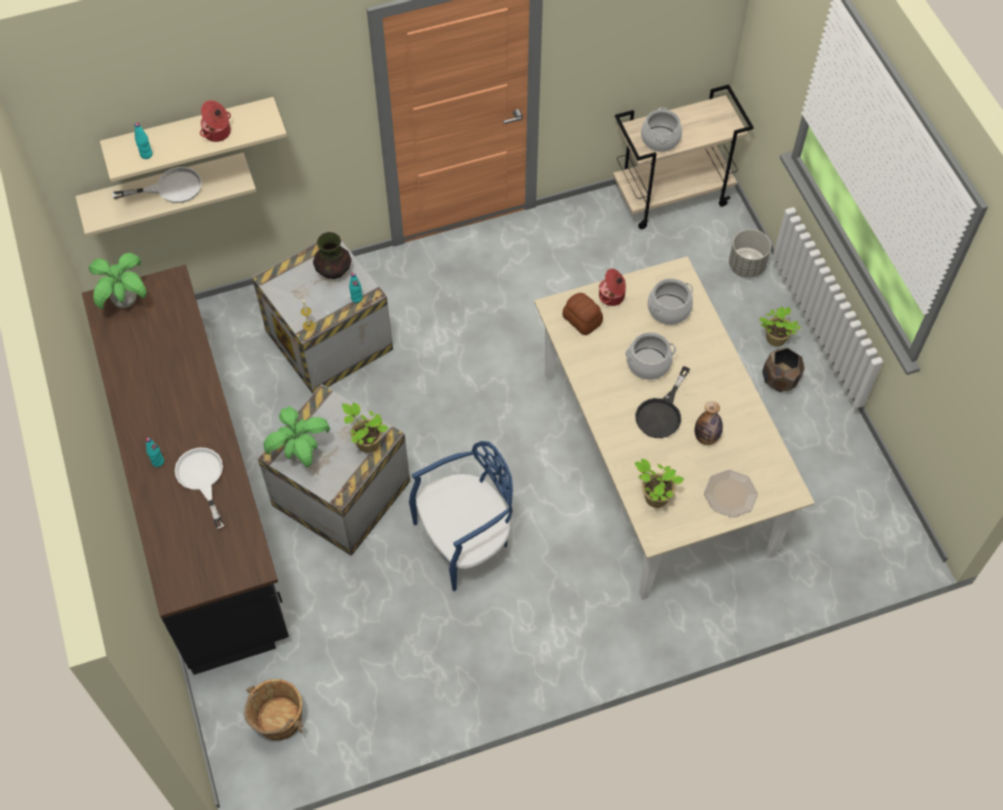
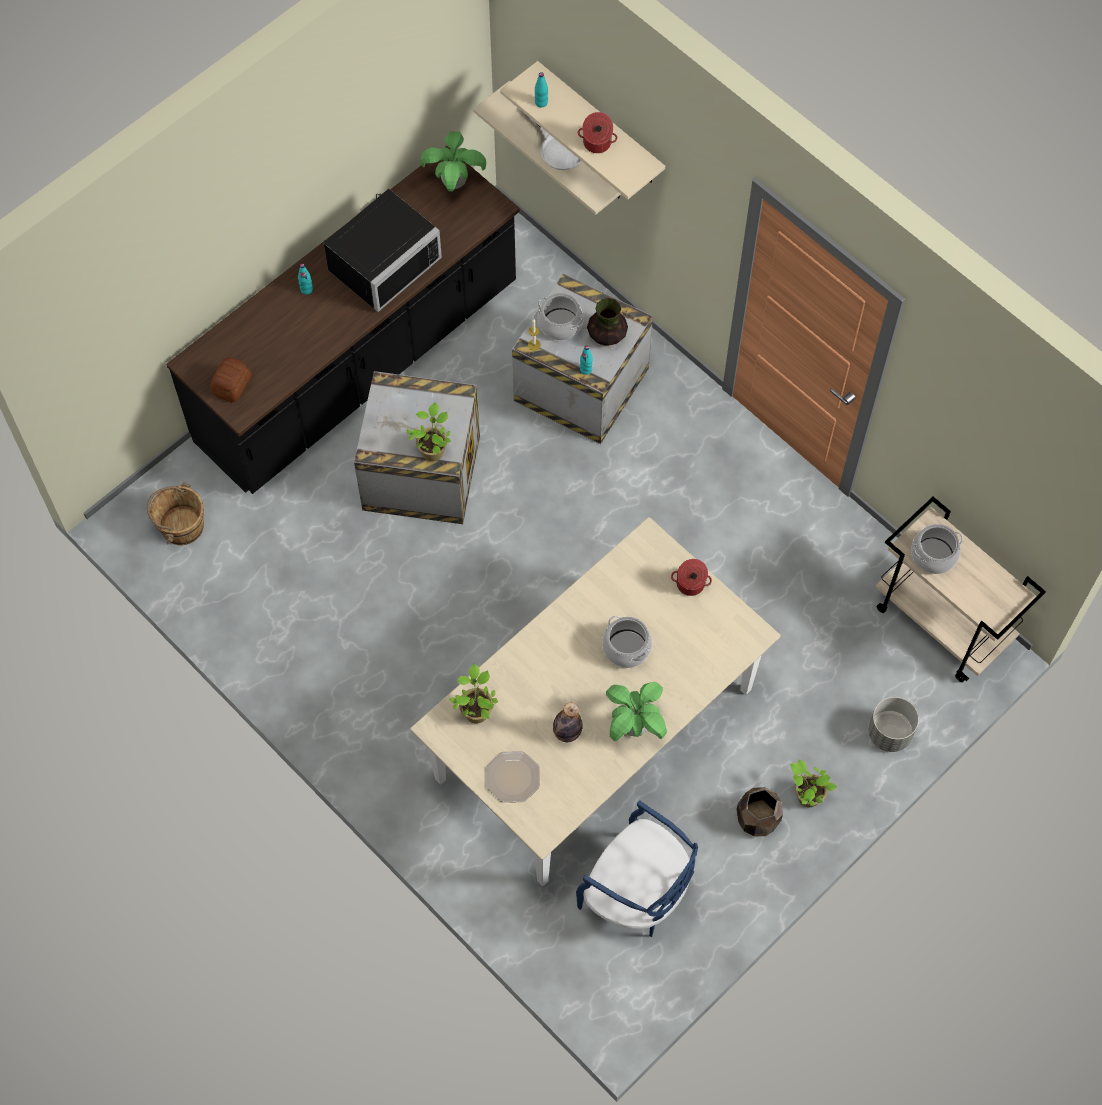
camera: 65 degrees right, 5 degrees up
(167, 390) = (380, 260): none -> black microwave
(202, 479) = (306, 331): white frying pan -> none
(300, 455) = (393, 403): potted plant -> potted plant (634, 726)
(465, 540) = (423, 599): blue chair -> blue chair (637, 893)
(582, 320) = (646, 568): bread -> bread (231, 385)
(662, 413) = (575, 682): black frying pan -> none
(669, 310) = (702, 642): cooking pot -> cooking pot (560, 324)

